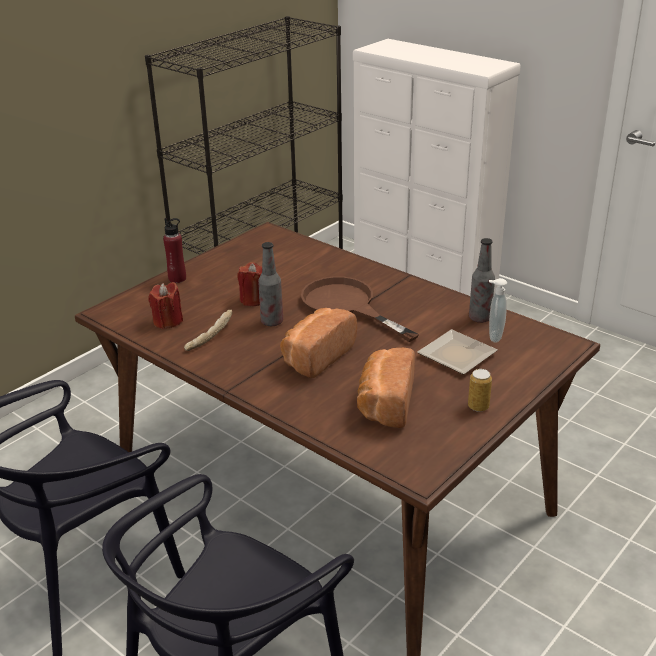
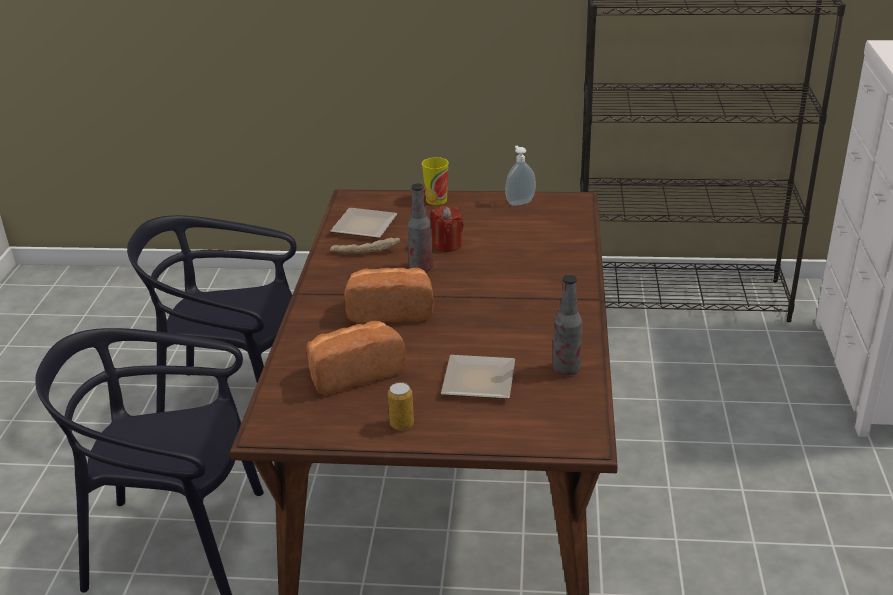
camera: 55 degrees right, 0 degrees up
(168, 321) = (367, 226): red candle -> plate
(177, 278) = (436, 200): red bottle -> cup
(347, 306) = (493, 291): brown frying pan -> none
(493, 336) = (541, 389): soap dispenser -> soap dispenser (519, 202)

